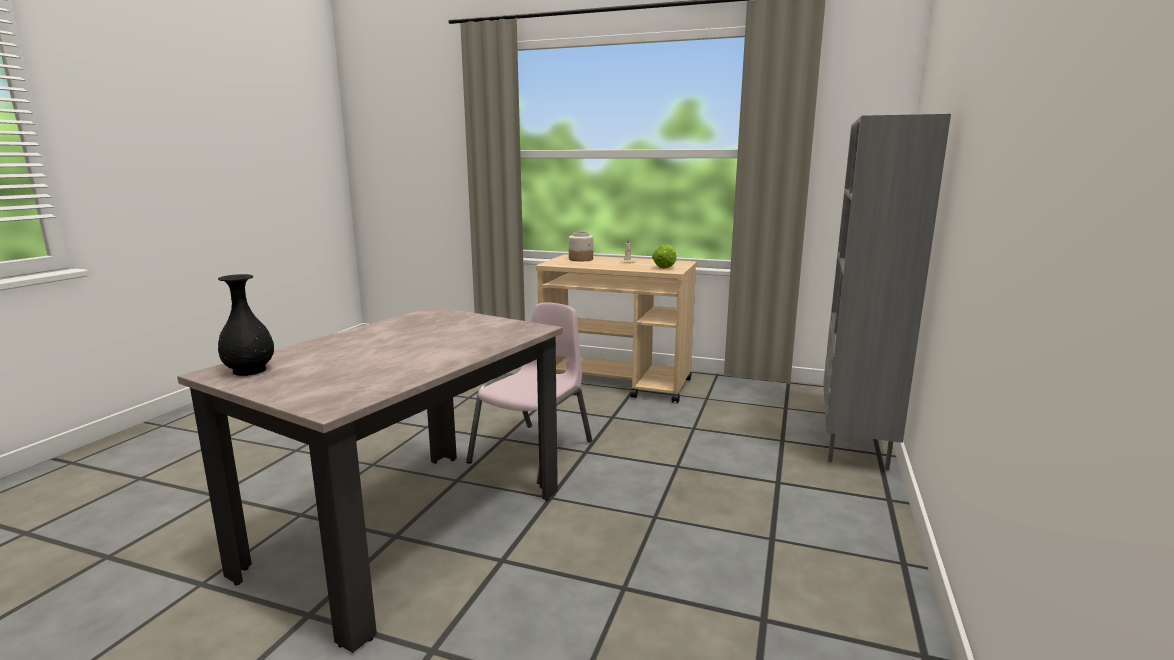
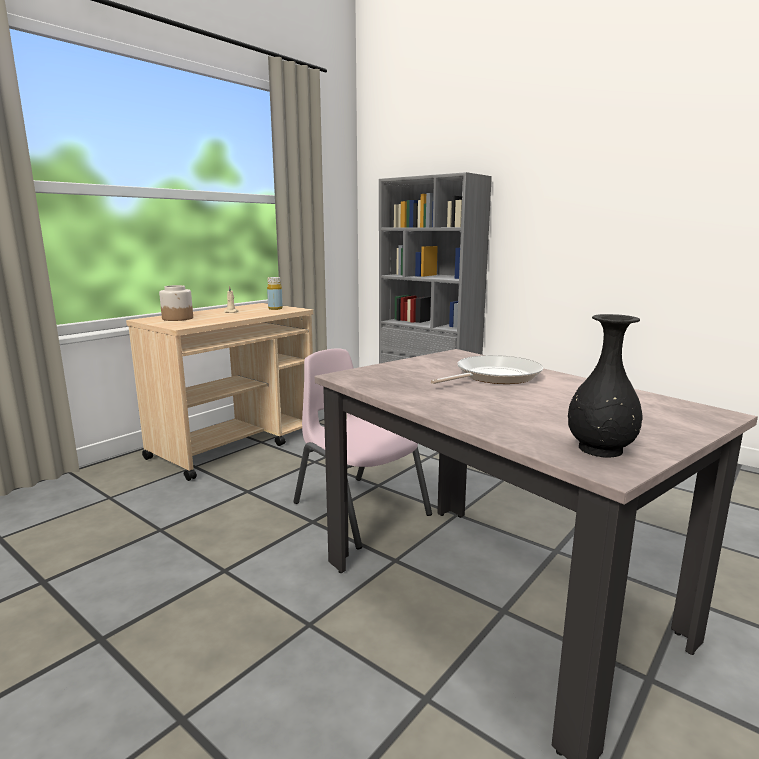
camera: 70 degrees left, 0 degrees up
(448, 342) = (494, 376): none -> frying pan
(665, 267) = (275, 308): lettuce -> yellow bottle

